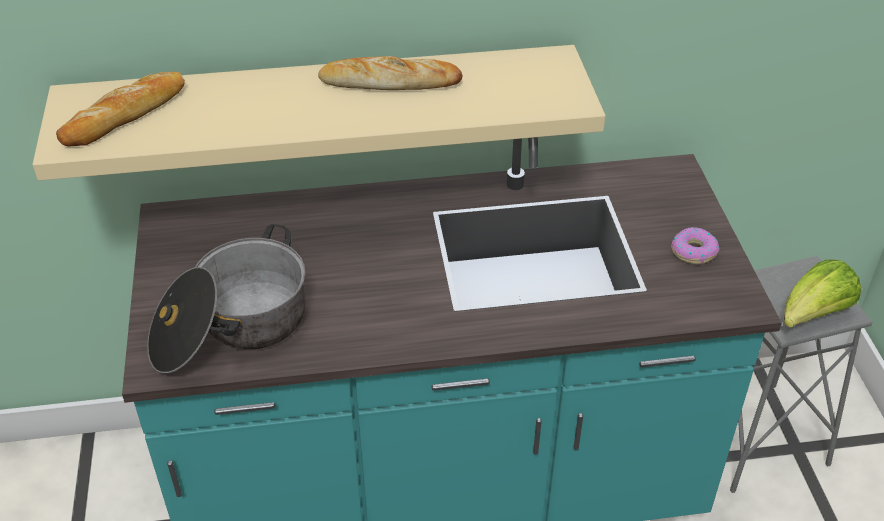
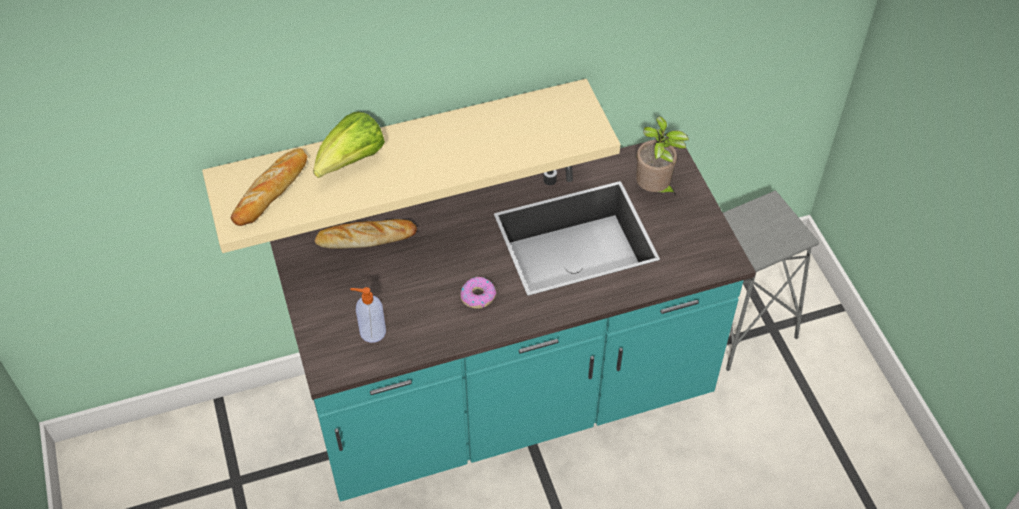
camera: 10 degrees left, 10 degrees up
(231, 327) = (371, 332): cooking pot -> soap dispenser
(390, 82) = (458, 133): bread -> bread (366, 237)
(651, 210) = (654, 190): none -> potted plant
(693, 251) = (688, 221): donut -> donut (477, 296)
(813, 315) = (776, 242): lettuce -> lettuce (351, 161)

